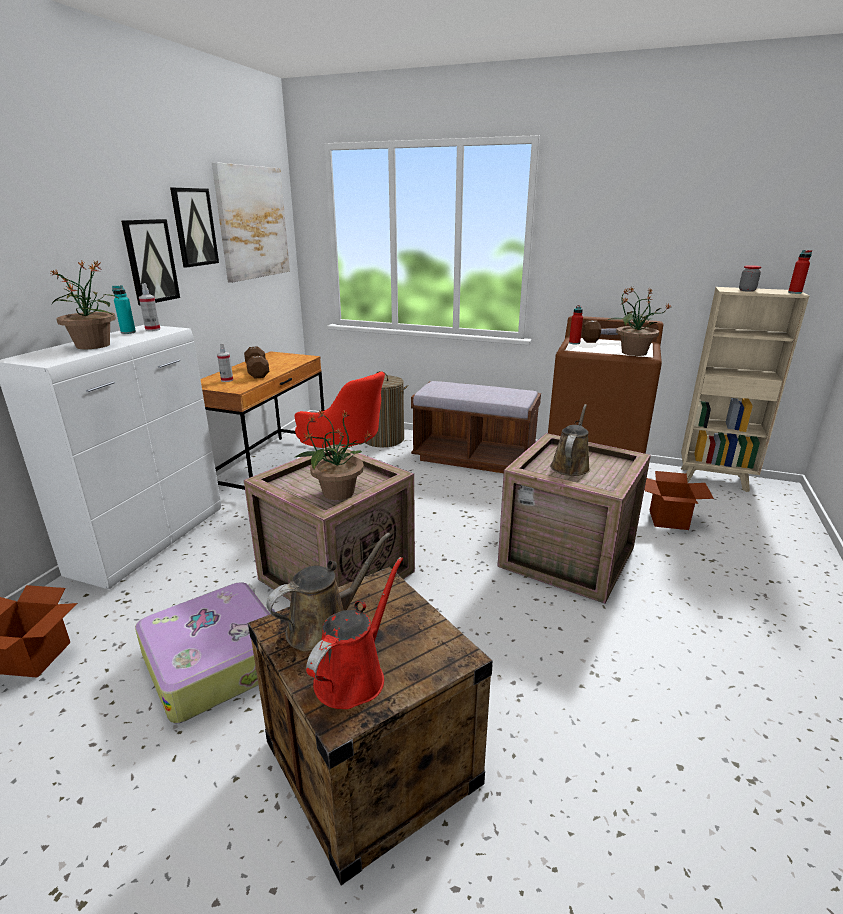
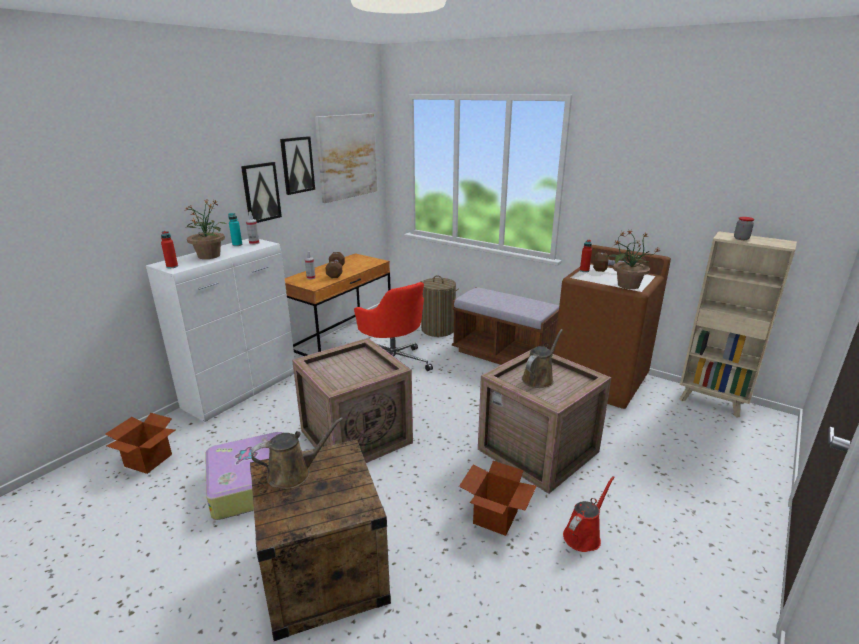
camera: 15 degrees right, 0 degrees up
(337, 492) = (351, 377): potted plant -> none
(354, 675) = (295, 508): red watering can -> red watering can (584, 535)
(668, 519) = (644, 432): cardboard box -> cardboard box (495, 517)
(794, 292) = (785, 245): red bottle -> red bottle (172, 266)

